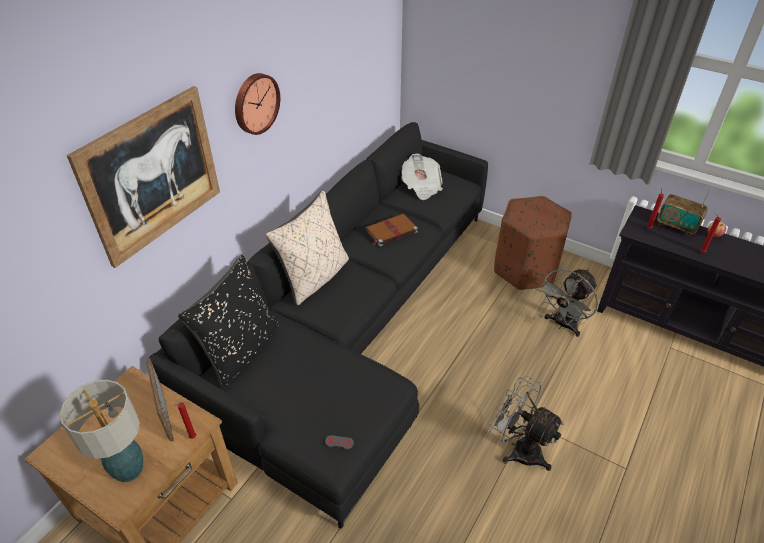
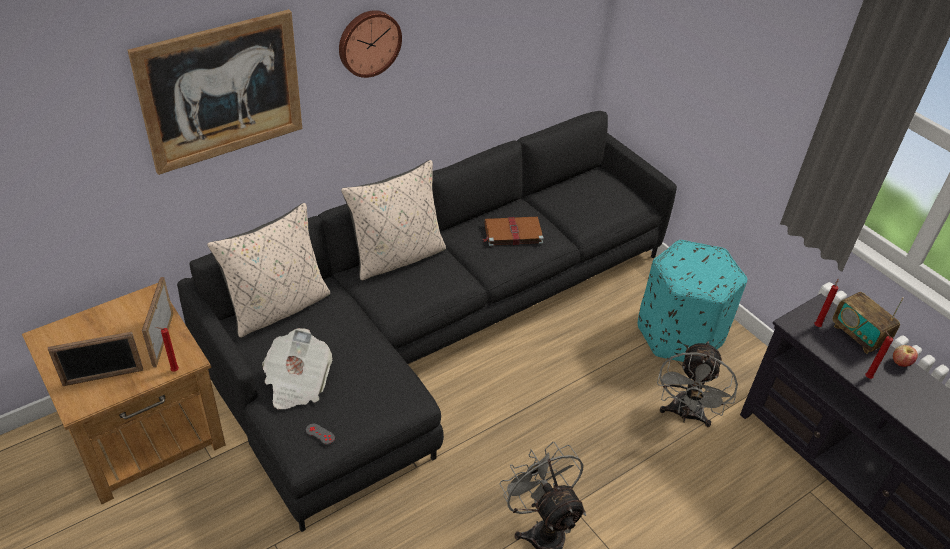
camera: 20 degrees right, 0 degrees up
(129, 469) = (103, 377): table lamp -> picture frame
(241, 350) = (278, 307): black pillow -> beige pillow
(421, 186) = (582, 192): newspaper -> newspaper (297, 383)
(526, 269) = (680, 334): brown ottoman -> turquoise ottoman
(563, 325) = (685, 415): grey fan -> grey fan turned 45 degrees counterclockwise

